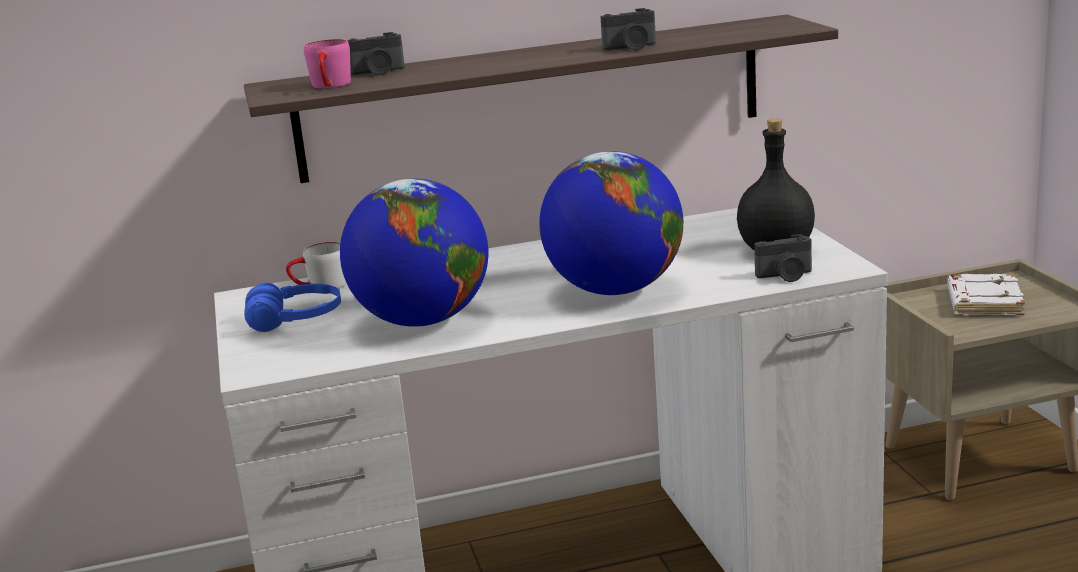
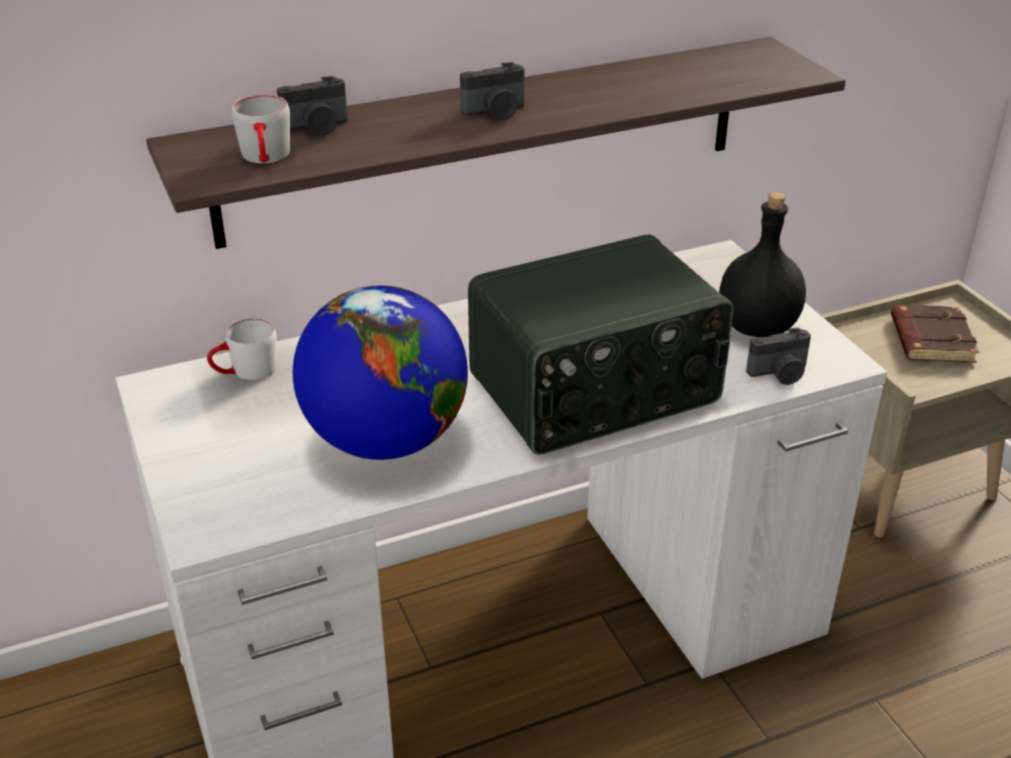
camera: 10 degrees left, 15 degrees up
(295, 321) = (231, 436): blue headphones -> none
(330, 86) = (266, 158): pink mug -> grey mug
(615, 290) = (596, 391): globe -> radio
(631, 47) = (616, 99): camera -> camera (496, 112)
(982, 302) = (929, 340): white book -> brown book

